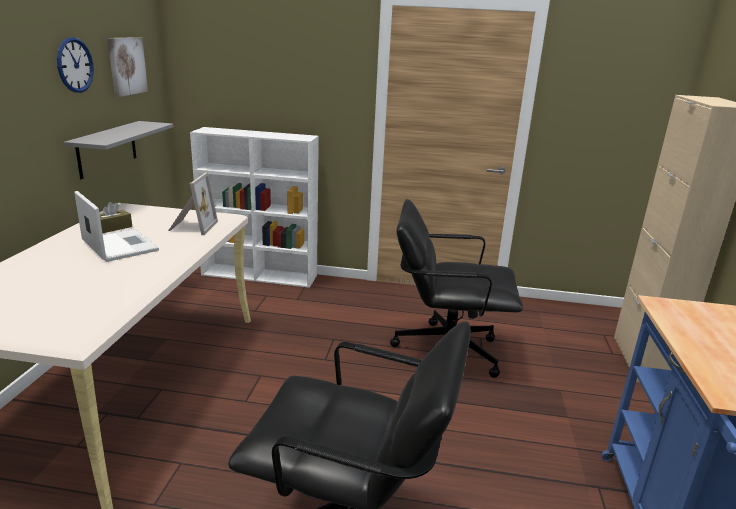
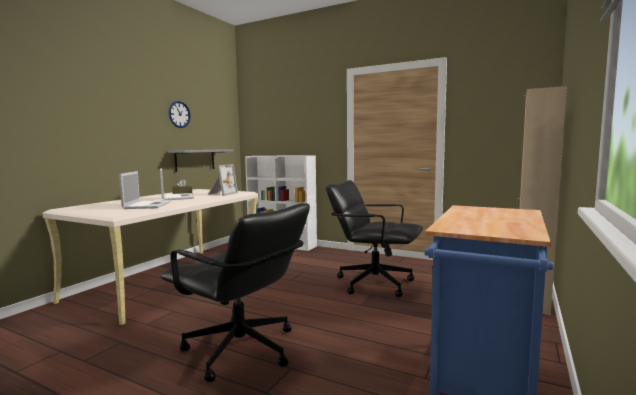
camera: 20 degrees right, 15 degrees down
(95, 286) = (147, 205): none -> laptop
(126, 66) = (212, 120): picture -> none

